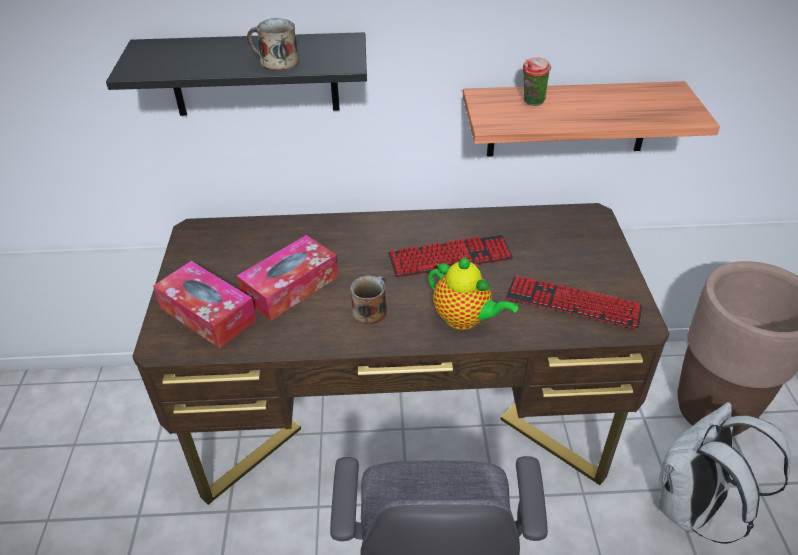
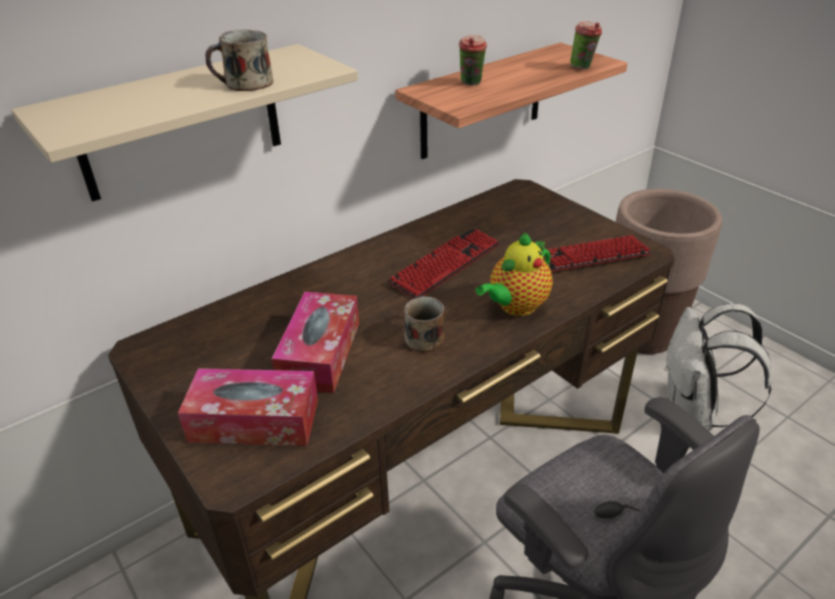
camera: 35 degrees left, 5 degrees down
(254, 75) = (181, 123): black shelf -> beige shelf
(464, 319) = (515, 307): teapot -> teapot turned 135 degrees clockwise
(662, 118) = (583, 68): none -> cup

